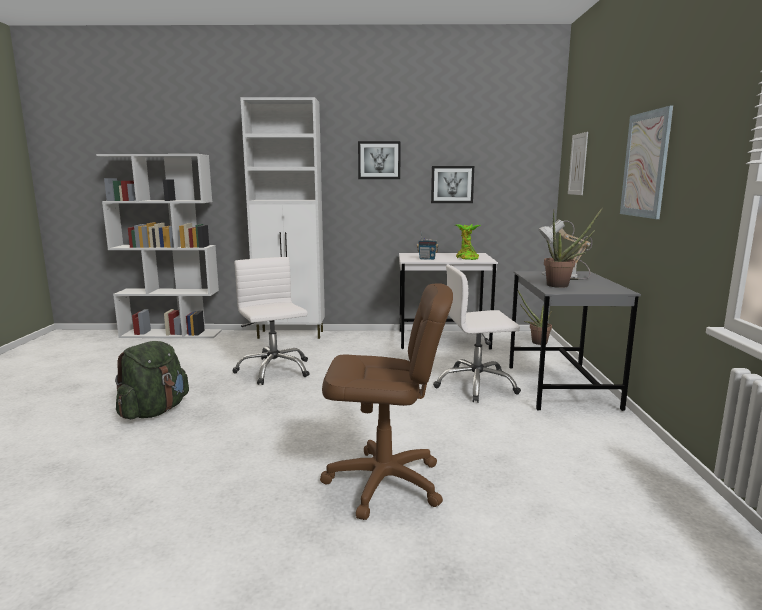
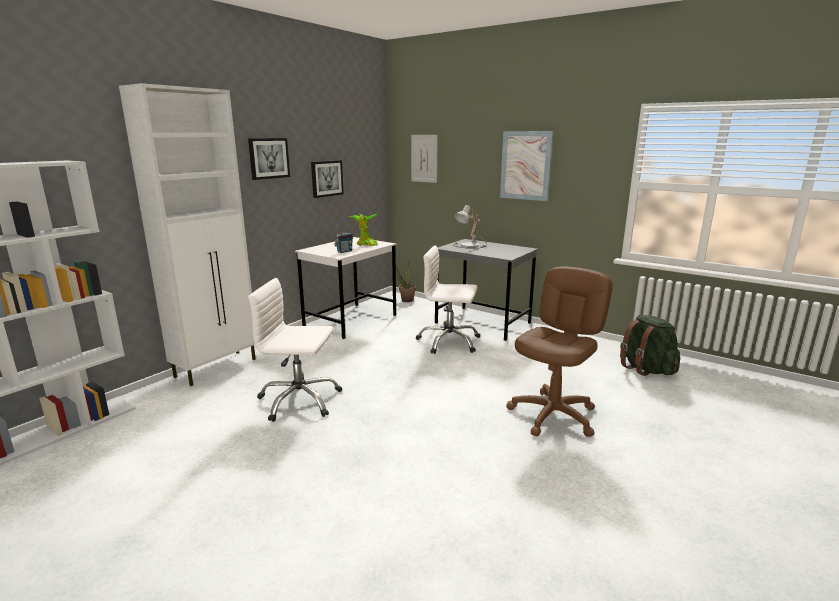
camera: 55 degrees left, 5 degrees up
(154, 411) = (308, 488): green backpack -> green backpack (646, 369)
(476, 385) = (449, 342): white office chair -> white office chair turned 75 degrees clockwise
(562, 285) = (496, 252): potted plant -> none

